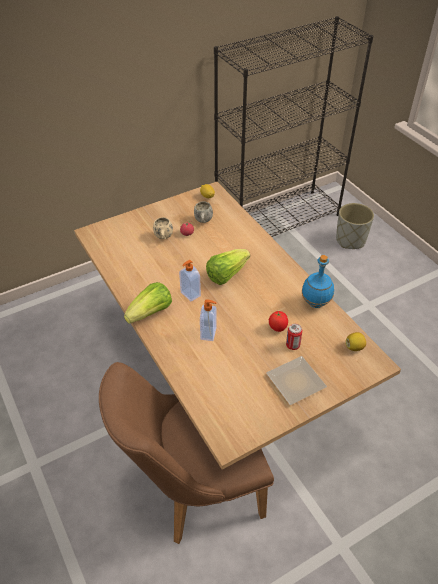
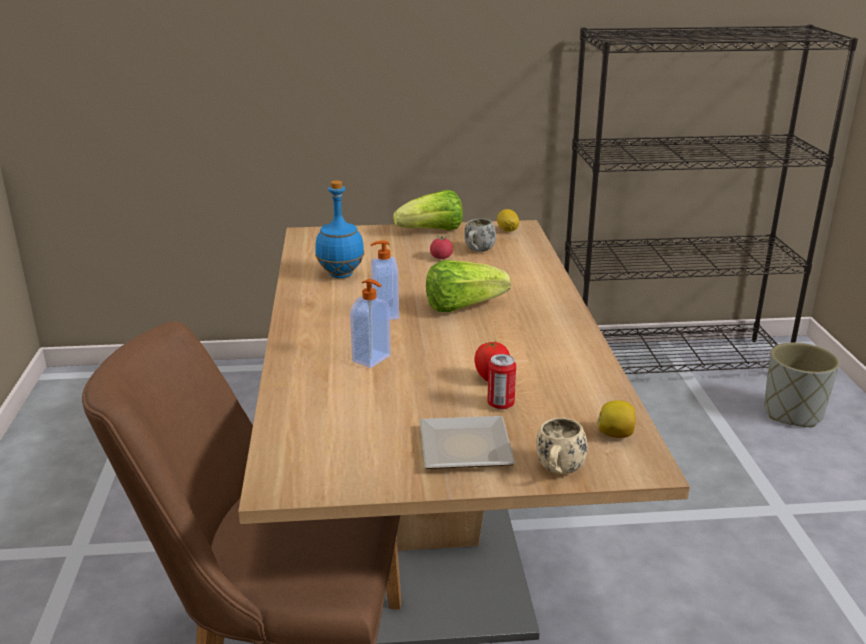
camera: 25 degrees right, 20 degrees down
(151, 313) = (307, 319): lettuce -> lettuce (432, 231)
(164, 238) = (402, 255): beige mug -> beige mug (558, 472)
(316, 303) = (588, 367): blue bottle -> blue bottle (341, 275)

